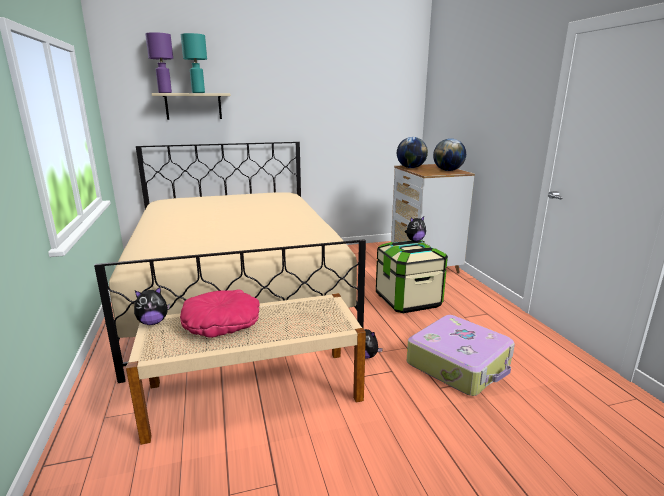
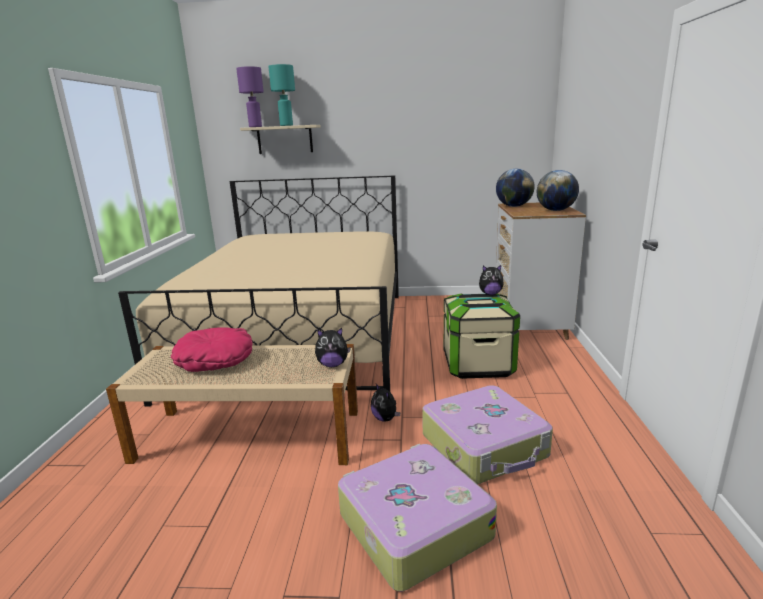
camera: 20 degrees right, 0 degrees up
(153, 322) = (161, 351): plush toy -> plush toy (332, 365)
(451, 438) = (413, 525): none -> suitcase

